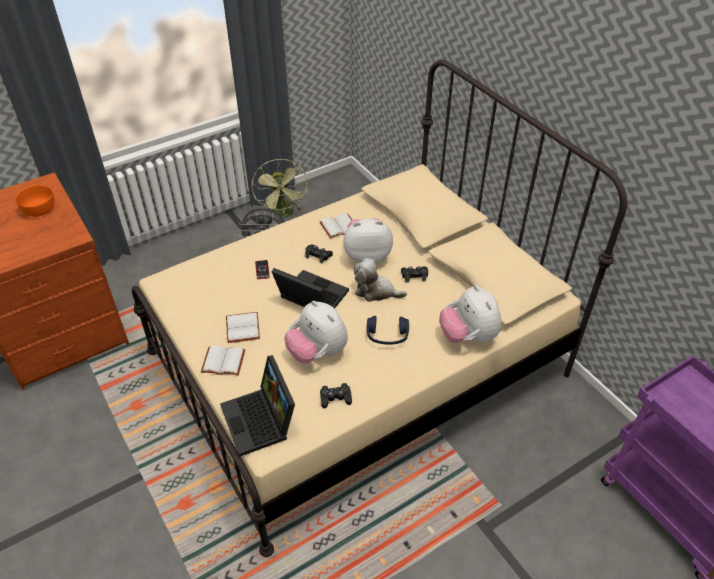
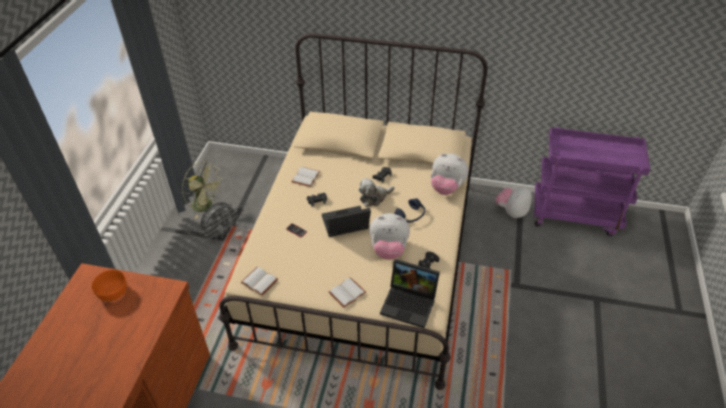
camera: 45 degrees left, 0 degrees up
(241, 327) = (331, 268): white book -> white book (258, 282)
(367, 256) = (344, 183): plush toy -> plush toy (511, 212)

